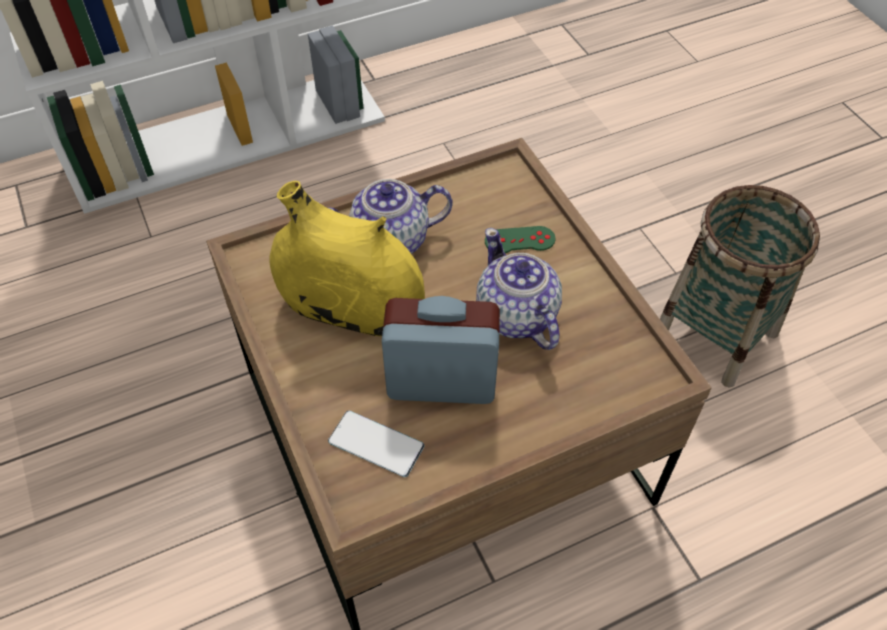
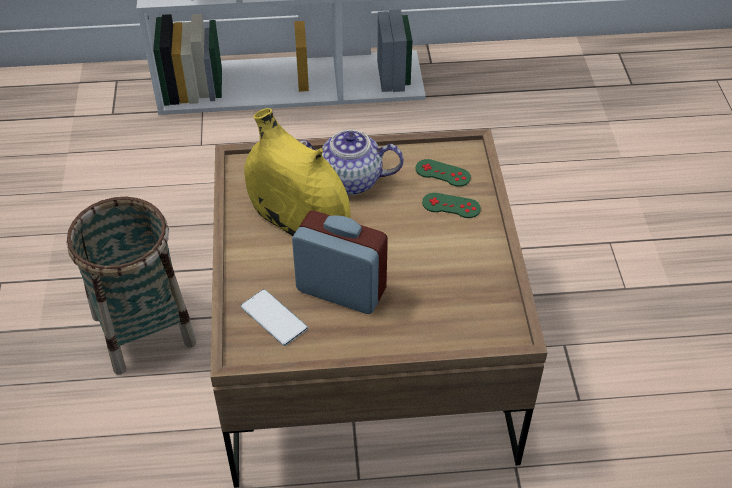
camera: 20 degrees right, 5 degrees down
(492, 203) = (442, 173): none -> green game controller
(516, 316) = (420, 259): teapot -> none
(715, 334) = (637, 348): basket -> basket (143, 330)

